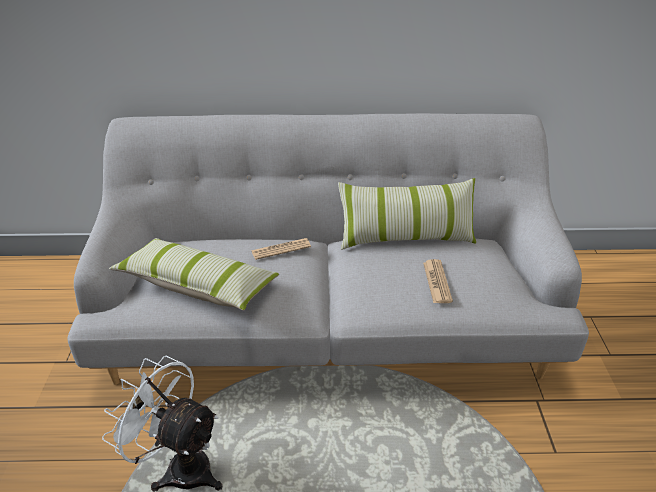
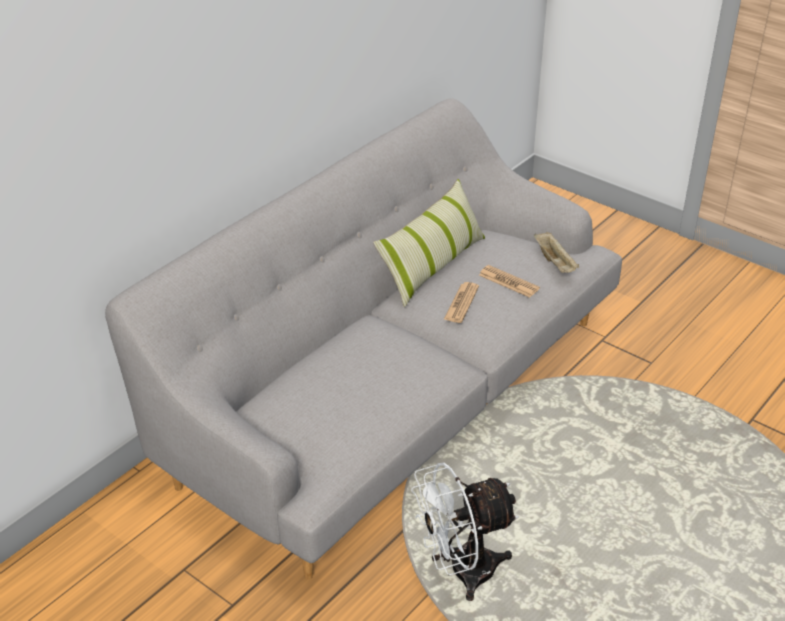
camera: 50 degrees left, 0 degrees up
(198, 285) = (353, 408): pillow -> none
(281, 249) = (364, 337): newspaper -> newspaper (461, 303)
(500, 294) = (555, 262): none -> beige tray

